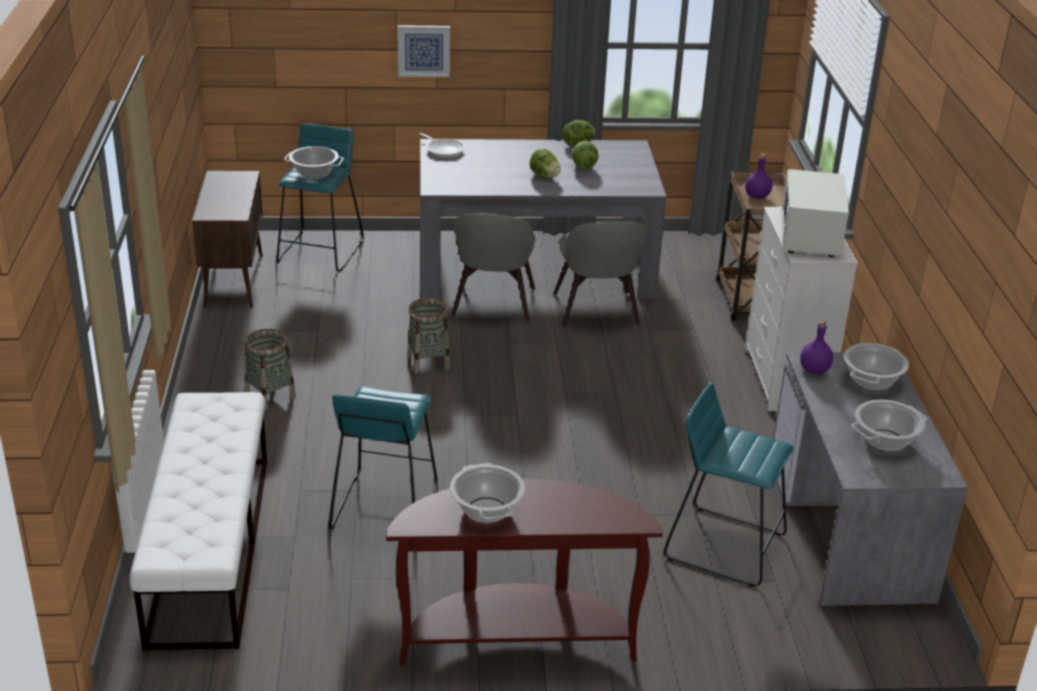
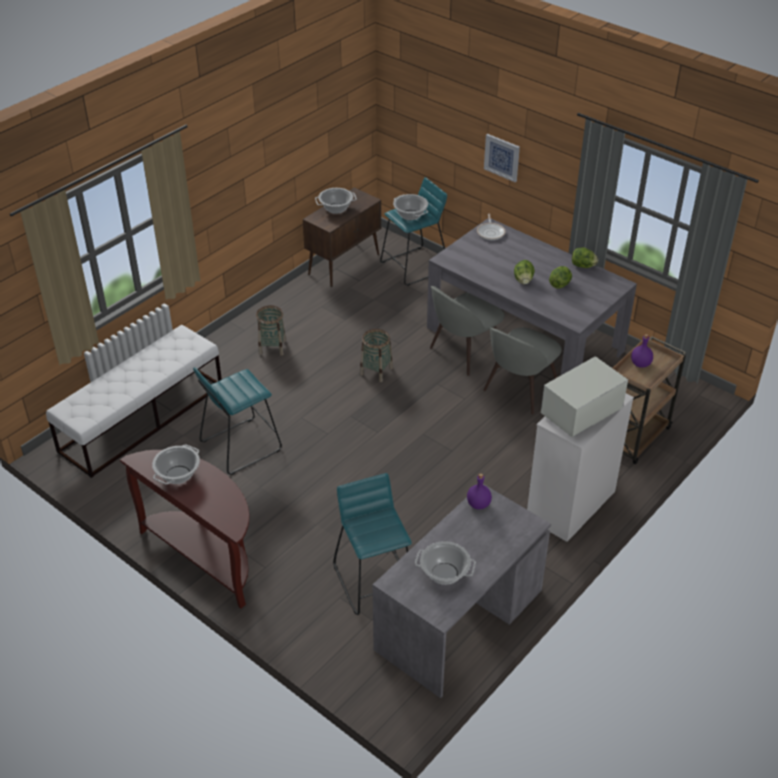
camera: 45 degrees right, 10 degrees up
(872, 381) = (501, 533): cooking pot -> cooking pot (336, 208)

